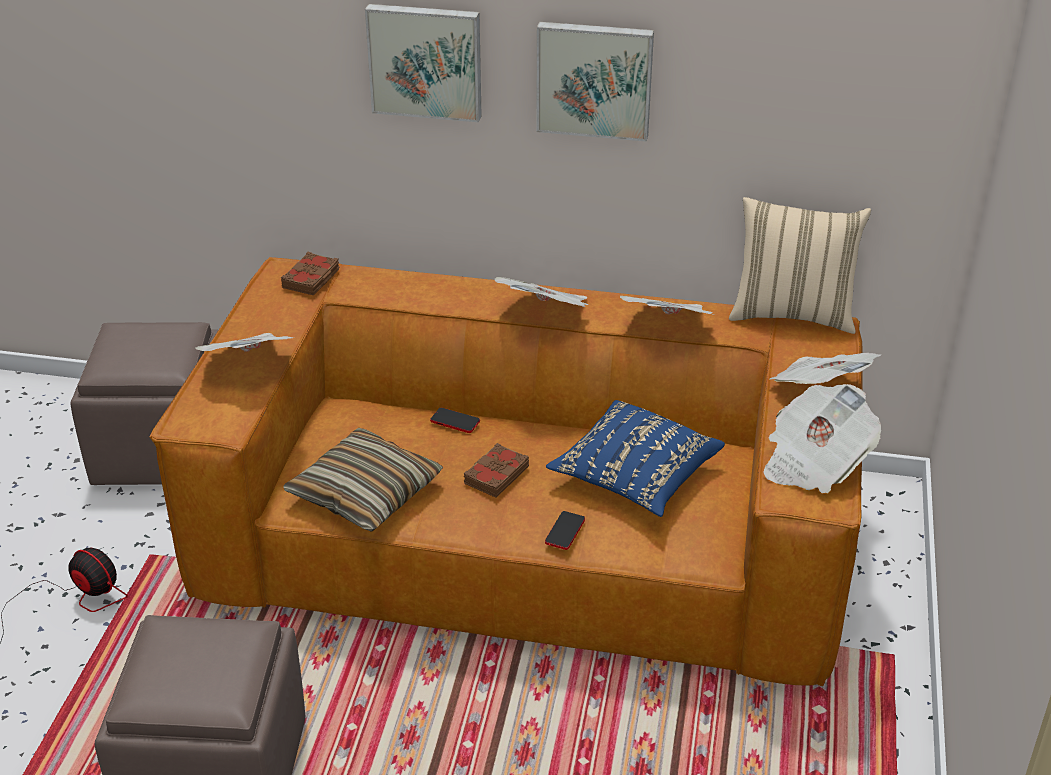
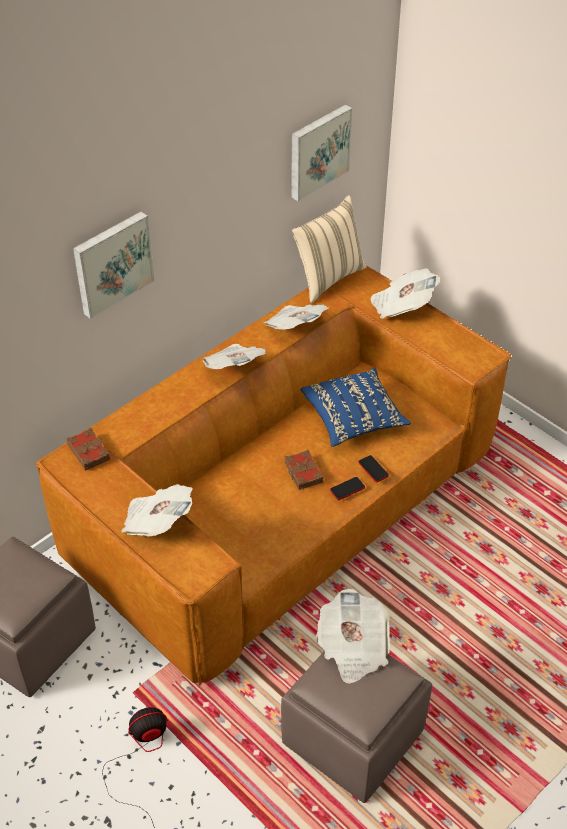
camera: 55 degrees left, 10 degrees up
(365, 493) = (266, 538): pillow -> none
(455, 421) = (236, 466): phone -> phone (347, 489)
(594, 79) = (208, 211): picture -> picture (318, 151)
(814, 462) = (455, 342): newspaper -> newspaper (353, 648)

